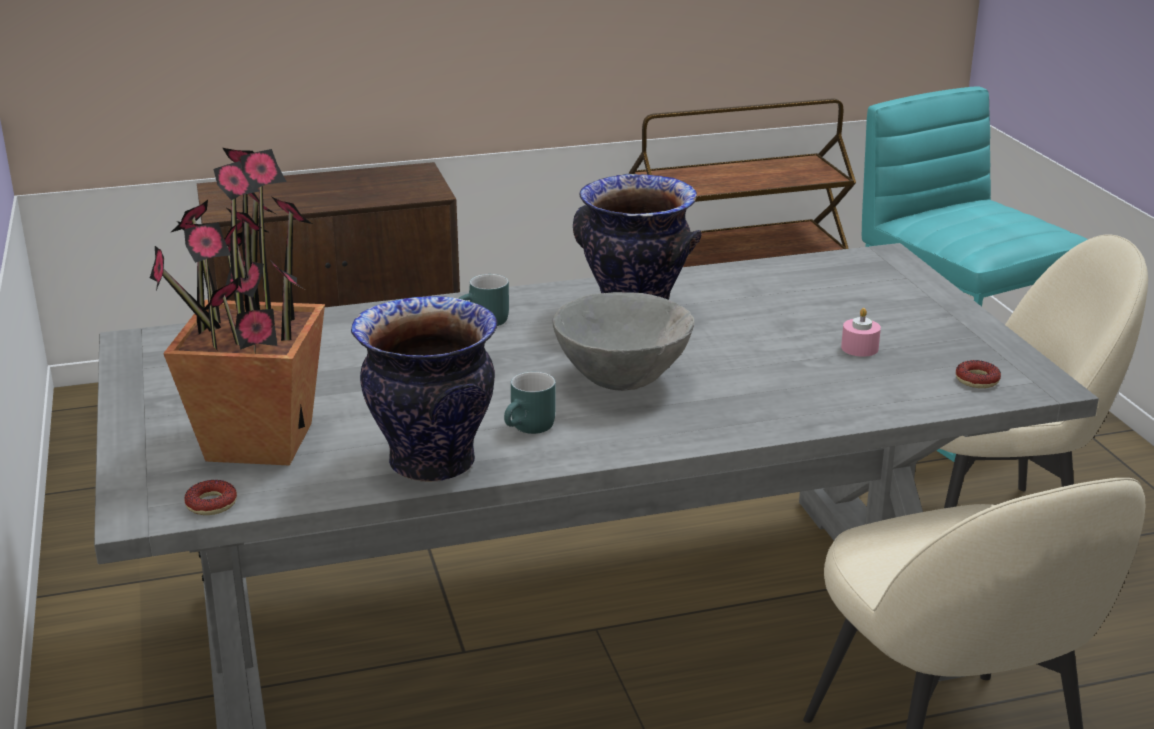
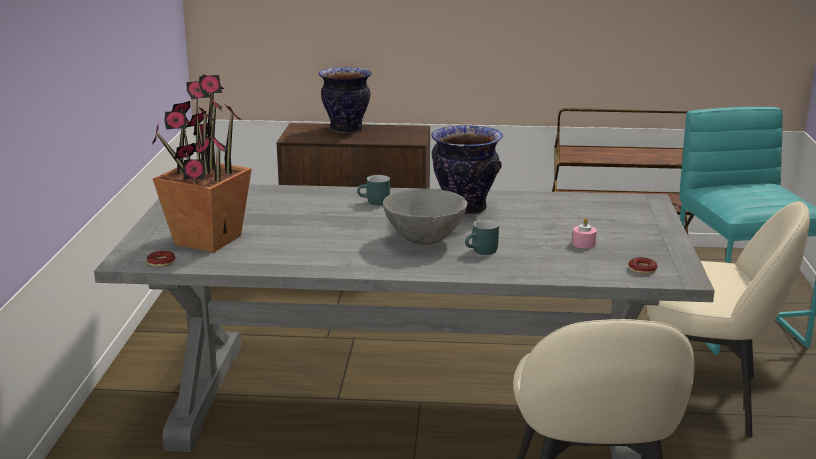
camera: 20 degrees right, 5 degrees down
(433, 463) = (287, 262): vase -> vase (347, 129)
(531, 428) = (353, 255): turquoise mug -> turquoise mug (482, 252)

